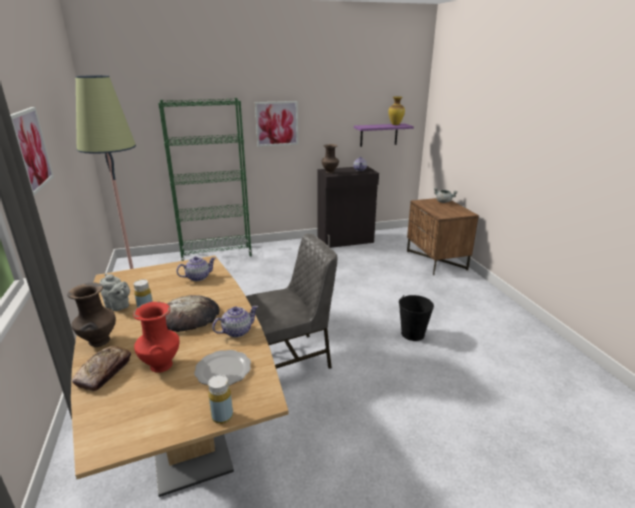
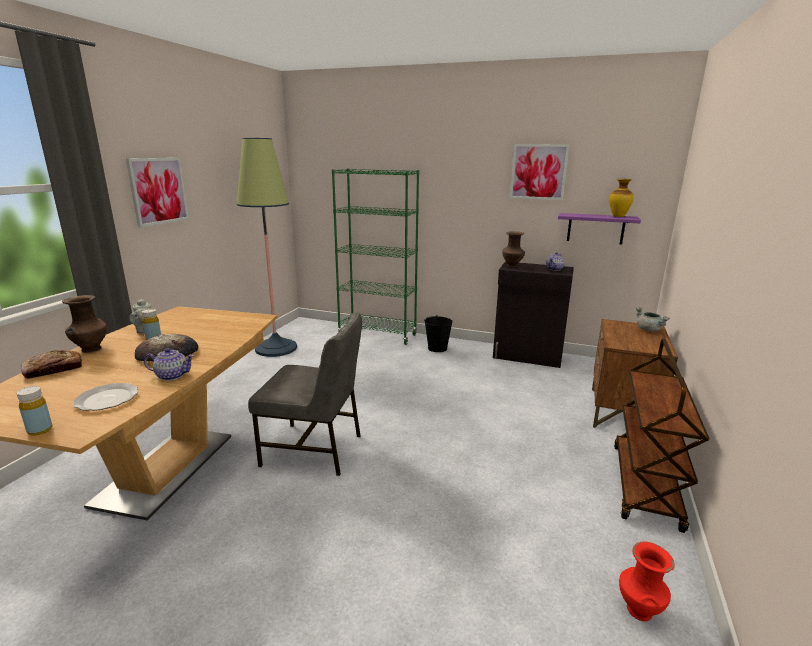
camera: 35 degrees right, 5 degrees down
(161, 365) = (86, 378): red vase -> red vase (638, 609)
(197, 277) = (231, 327): teapot -> none
(276, 123) = (462, 202): picture -> picture (538, 172)
(412, 333) = (473, 481): black bucket -> black bucket (437, 348)
(490, 298) = (645, 486): none -> brown cart

